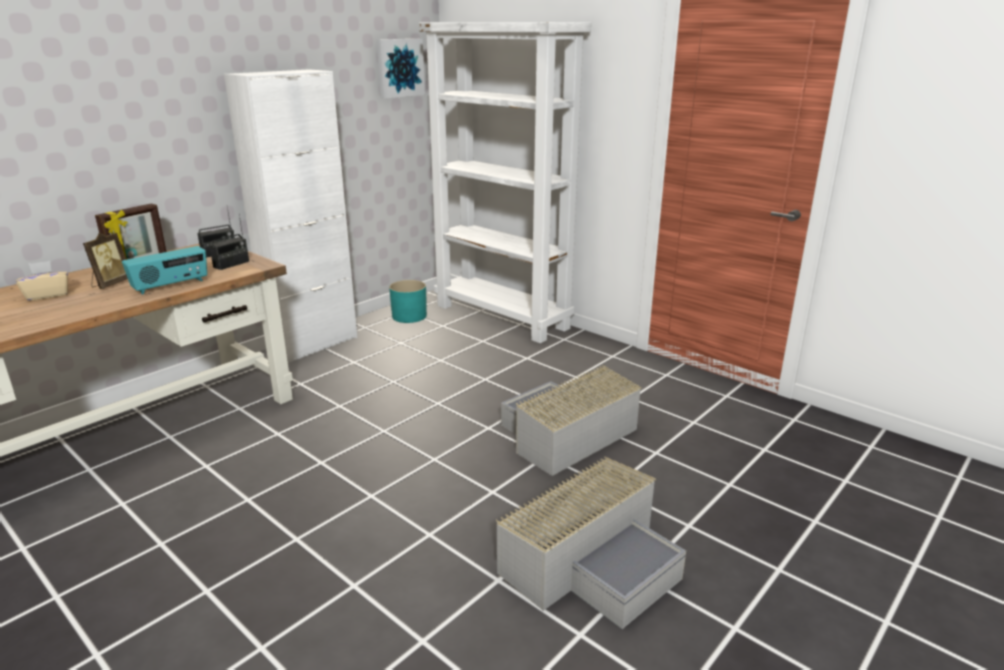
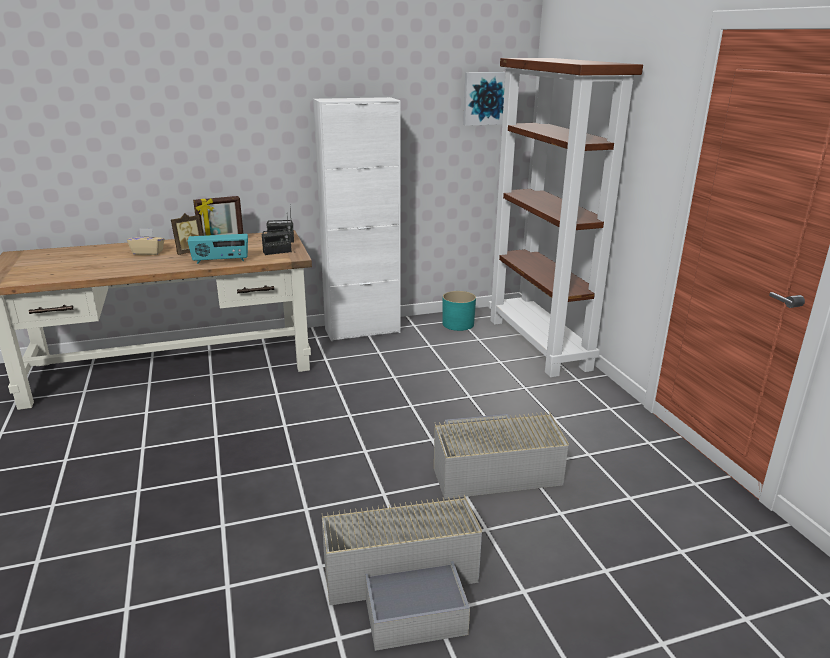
camera: 30 degrees right, 0 degrees up
(503, 317) = (539, 344): white bookcase -> brown bookcase

